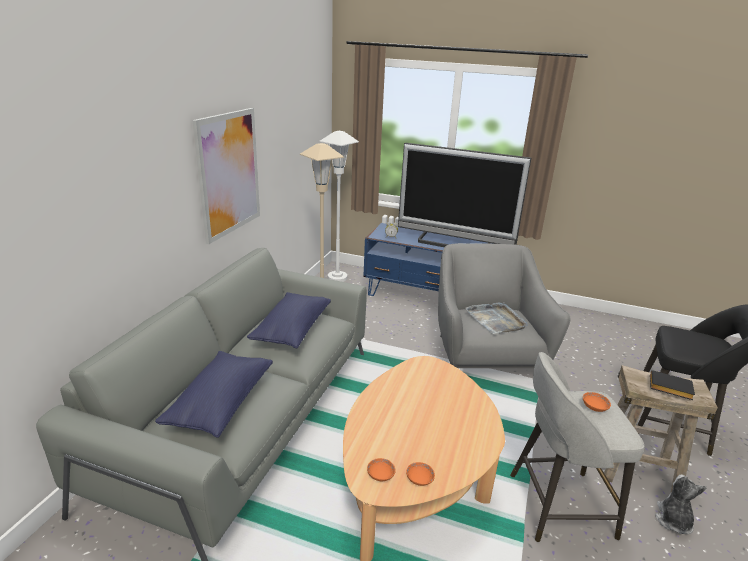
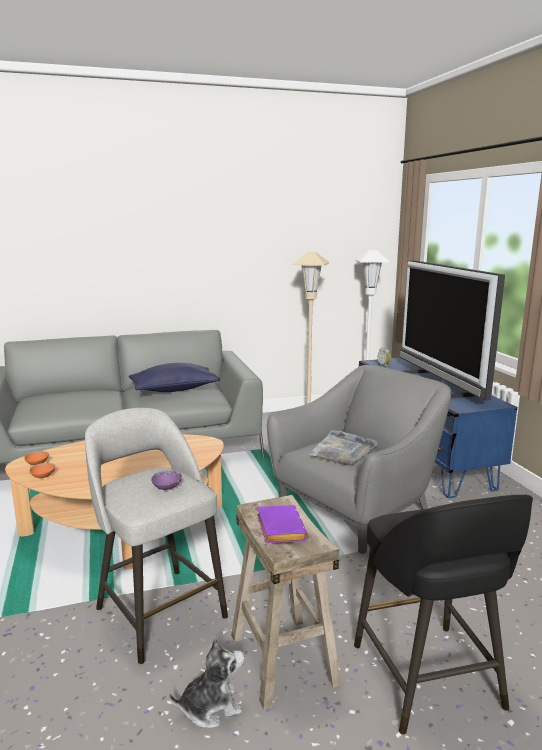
camera: 55 degrees right, 10 degrees down
(220, 403) = (61, 399): blue pillow -> none
(229, 173) = (206, 263): picture -> none
(594, 407) = (167, 487): orange bowl -> purple bowl
(668, 388) = (279, 528): black book -> purple book

